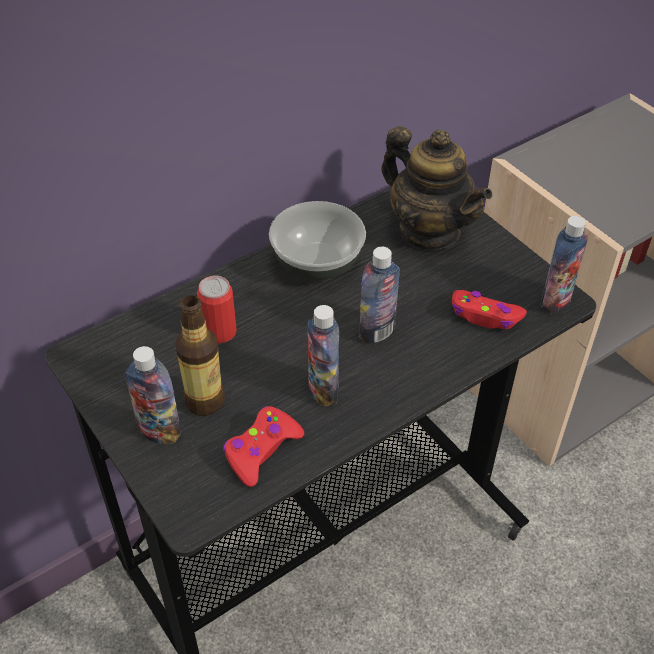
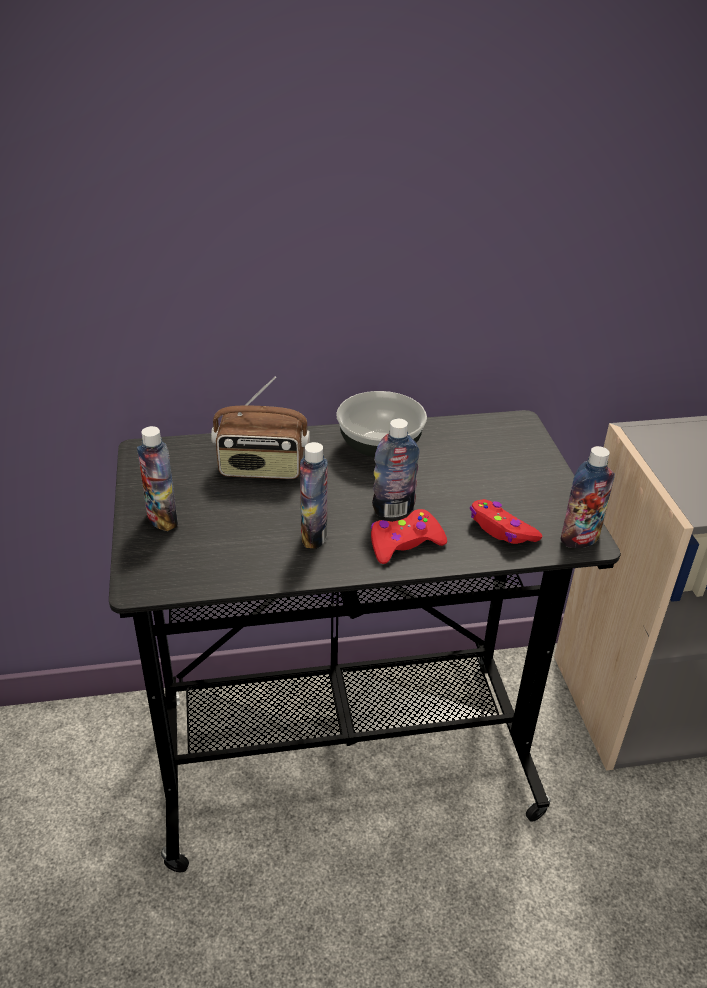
camera: 25 degrees right, 10 degrees down
(205, 401) = (213, 511): bottle -> none
(219, 332) = (261, 469): can -> radio
(261, 450) = (230, 560): red game controller -> red game controller (404, 543)
(429, 231) = (497, 452): teapot -> none

